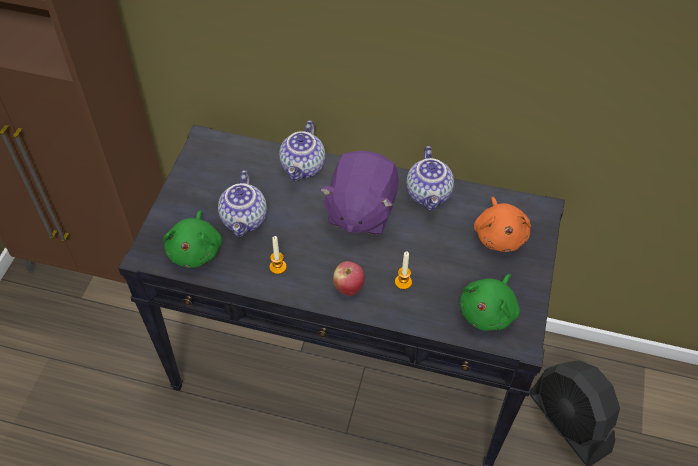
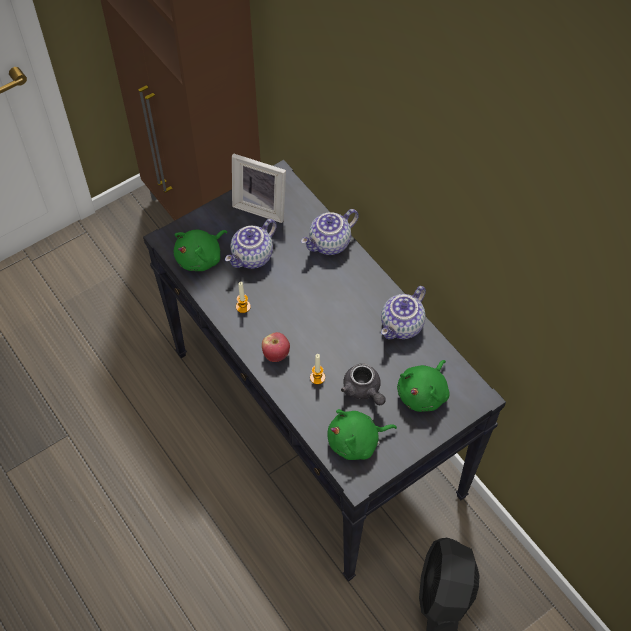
camera: 40 degrees right, 5 degrees up
(211, 173) = (262, 206): none -> picture frame
(360, 211) = (338, 304): purple plush toy -> none
(451, 266) = (363, 390): none -> grey teapot
(499, 235) = (423, 393): orange plush toy -> green plush toy

